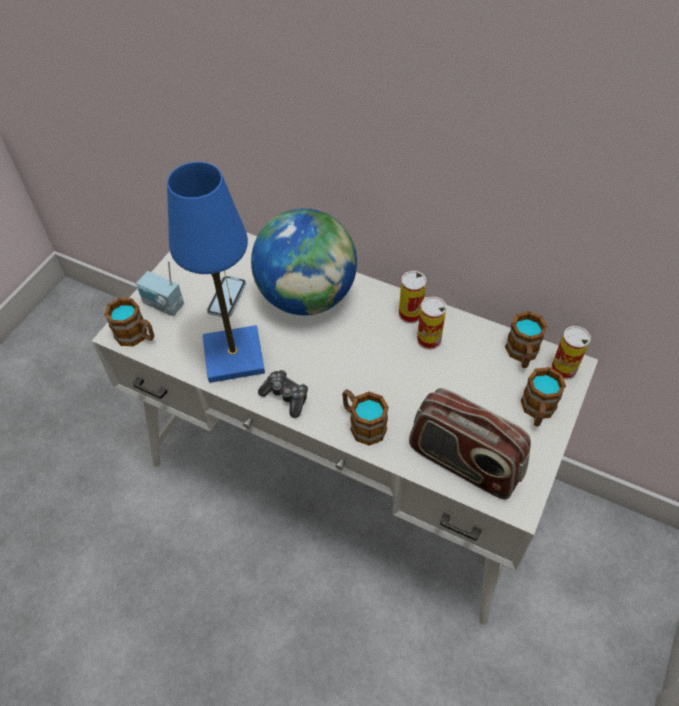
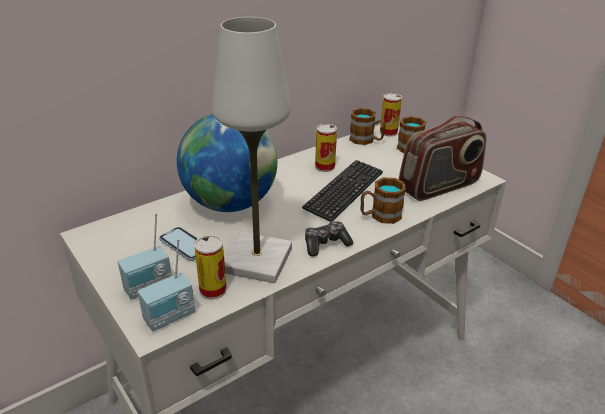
camera: 65 degrees left, 20 degrees down
(137, 336) = (170, 317): mug -> radio
(234, 356) = (257, 260): blue table lamp -> white table lamp
(389, 376) = (344, 191): none -> keyboard
(410, 314) = (294, 166): can -> can (213, 290)

